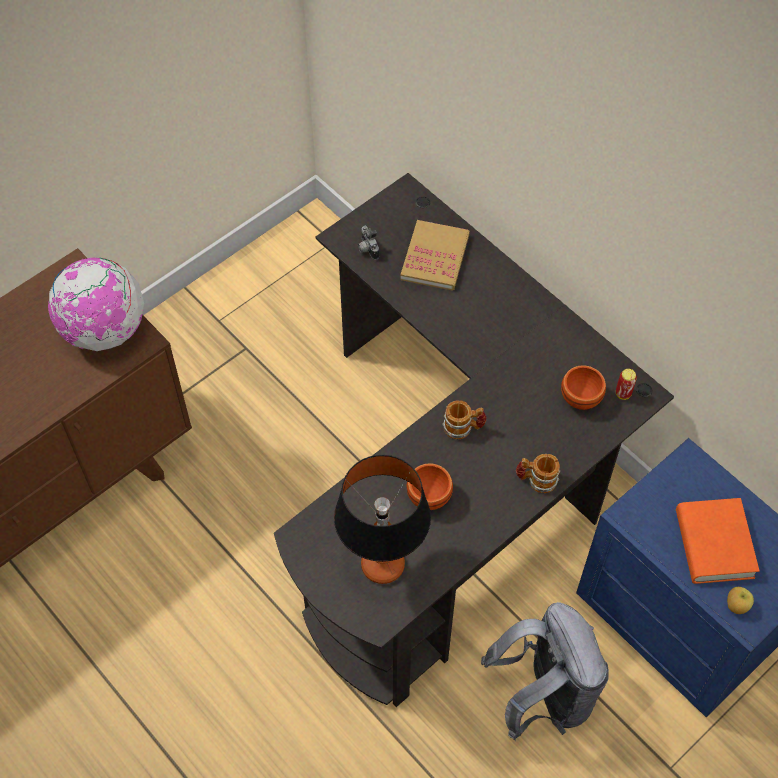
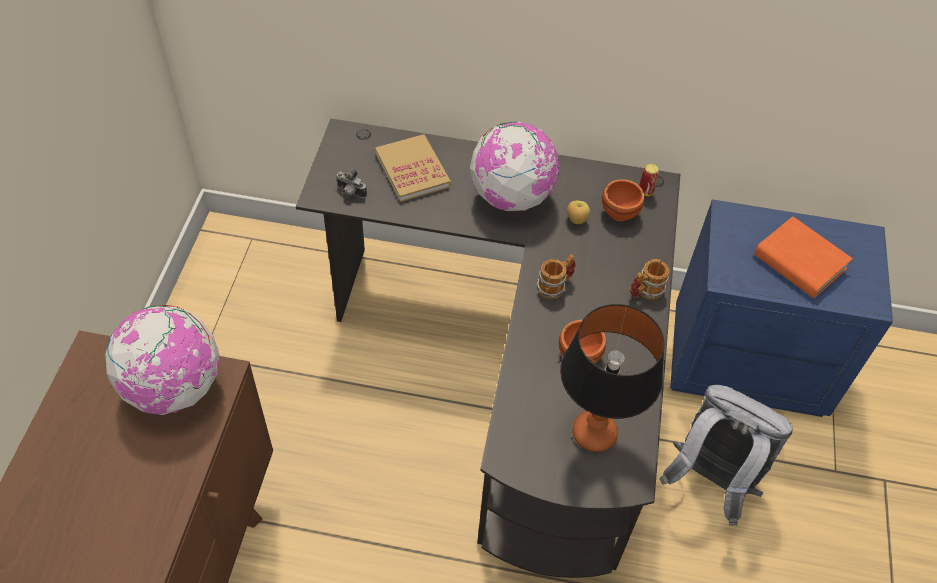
camera: 40 degrees left, 5 degrees down
(498, 329) = (512, 197): none -> globe
(736, 606) = (853, 295): apple -> apple (576, 220)

